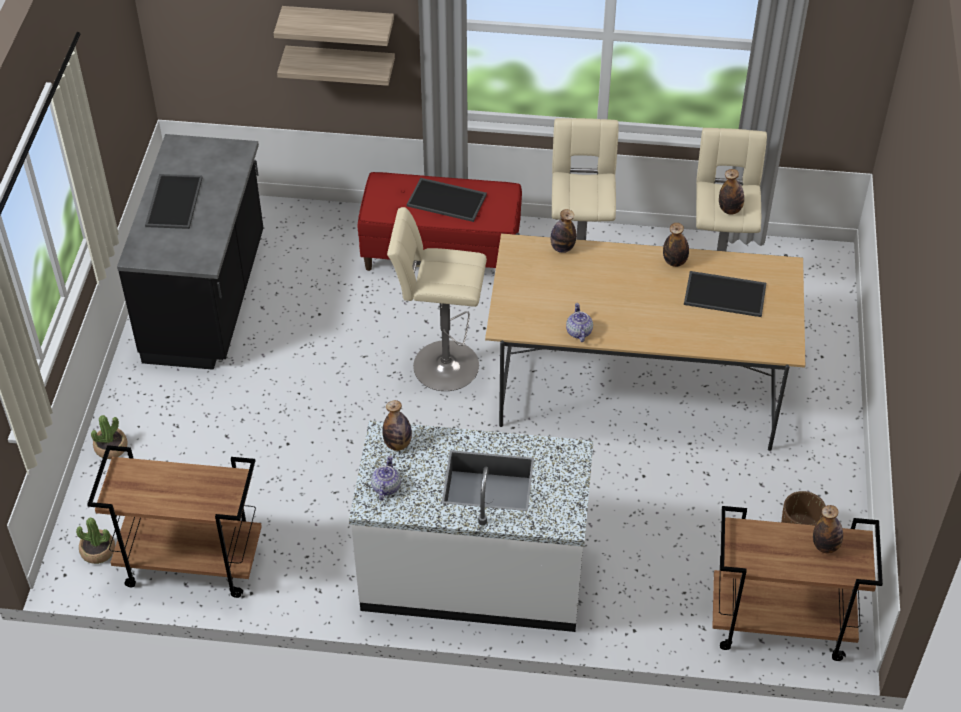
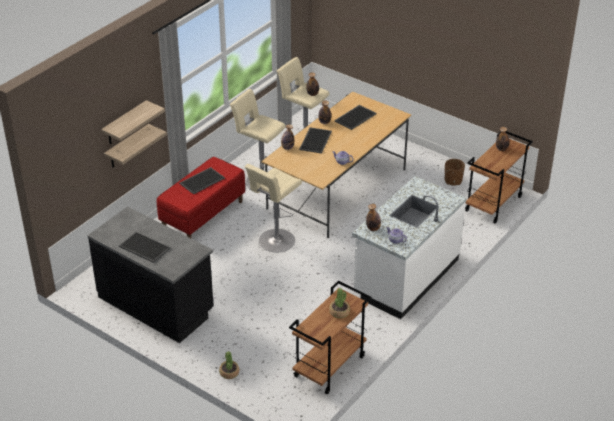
camera: 60 degrees left, 10 degrees down
(98, 551) = (295, 398): potted plant -> potted plant (339, 312)
(612, 272) = (315, 140): none -> tray

